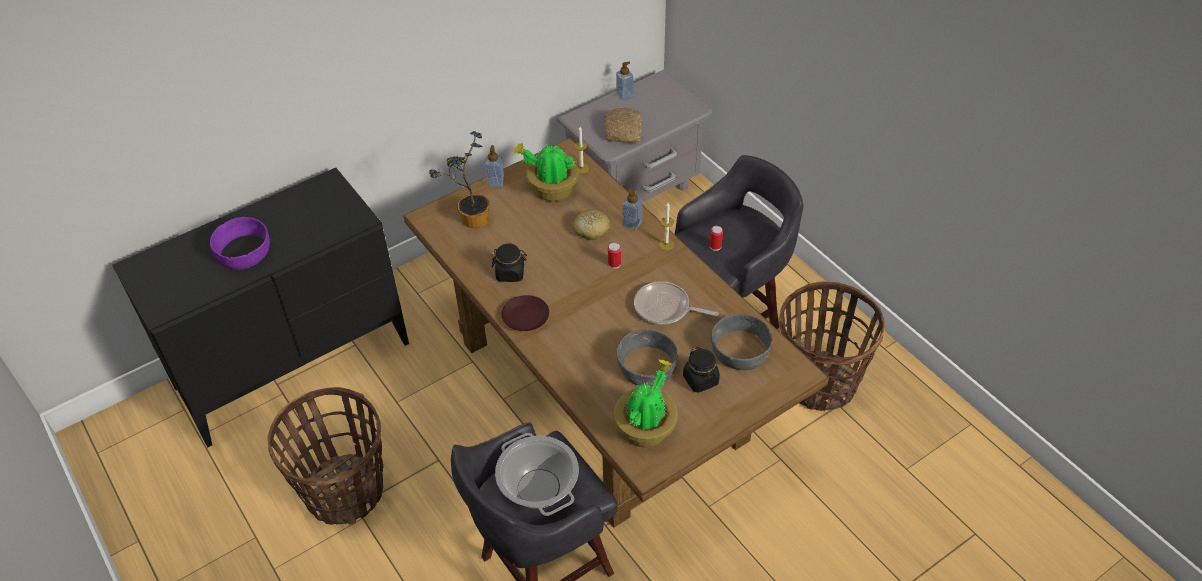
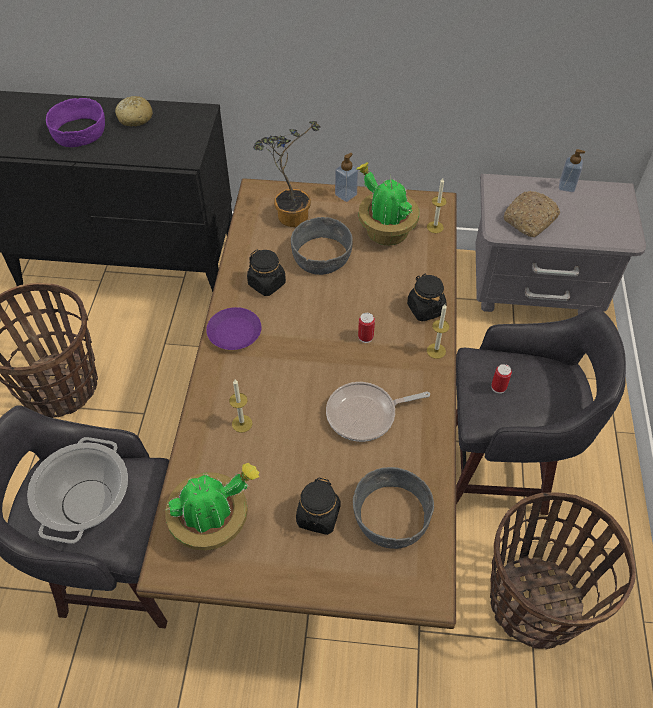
camera: 40 degrees right, 5 degrees up
(525, 317) = (234, 332): brown plate -> purple plate
(591, 230) = (380, 290): bread -> bread (135, 118)
(596, 365) = (242, 423): none -> candle
(632, 223) = (425, 309): soap dispenser -> black jar
(646, 365) = (284, 459): grey bowl -> grey bowl (321, 254)
(665, 308) = (365, 414): frying pan -> frying pan turned 75 degrees counterclockwise

